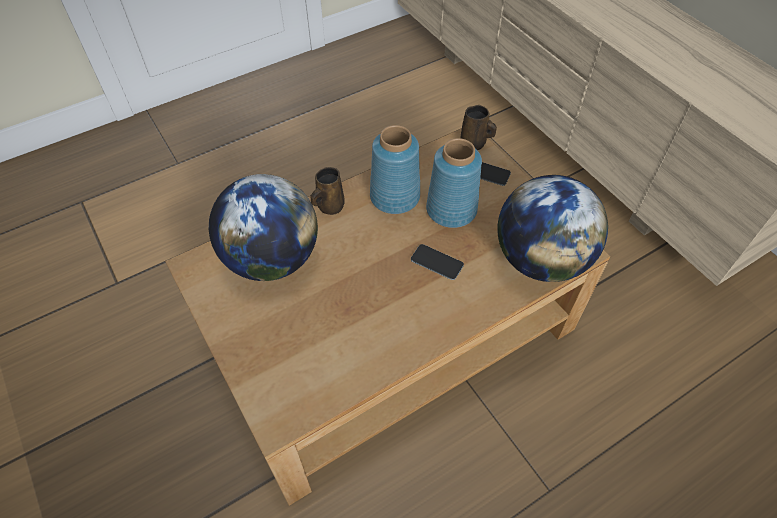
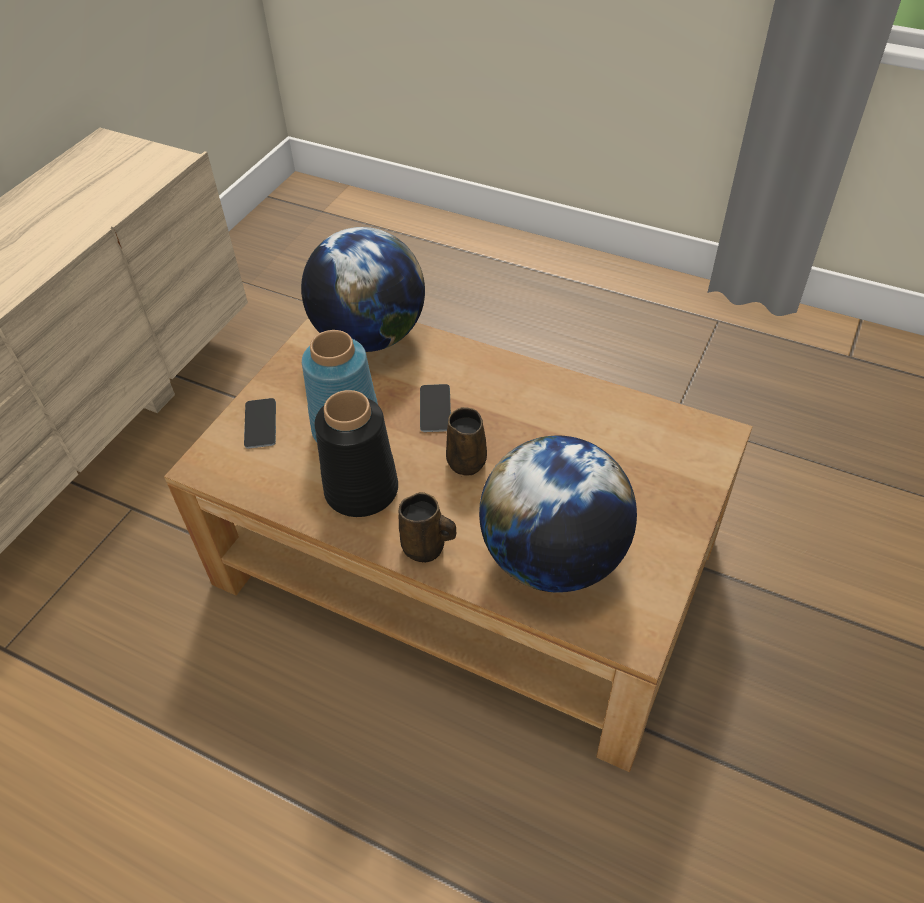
camera: 120 degrees left, 5 degrees down
(395, 197) = (362, 489): blue vase -> black vase
(474, 143) = (208, 456): brown mug -> brown mug (466, 460)

